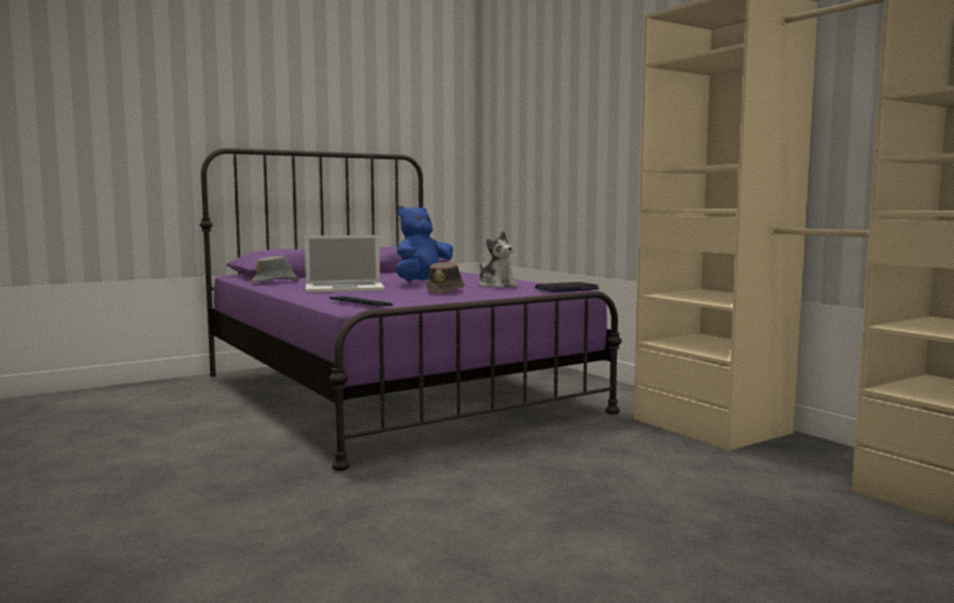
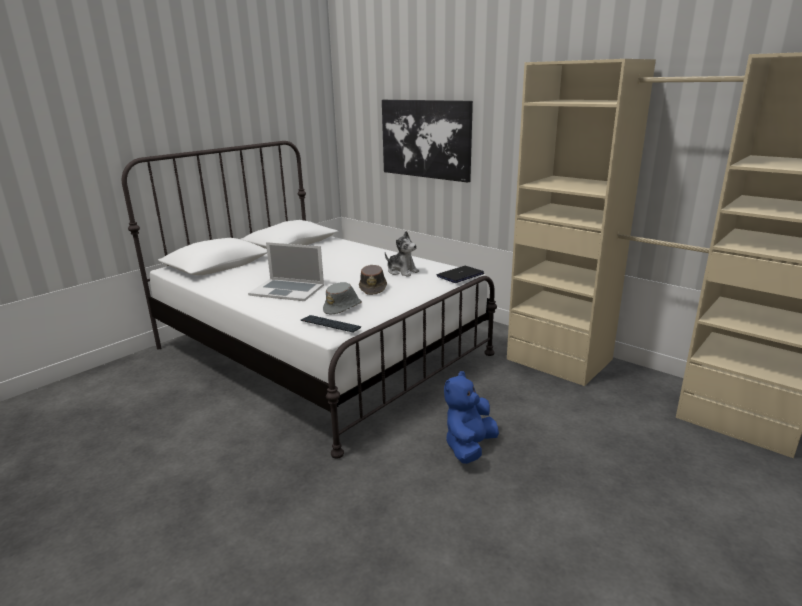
camera: 15 degrees left, 15 degrees up
(276, 282) = (218, 282): grey hat -> grey hat (343, 308)
(344, 288) = (287, 290): laptop -> laptop turned 45 degrees clockwise
(393, 392) = (320, 351): purple bed -> white bed
(423, 283) = (341, 271): blue plush toy -> blue plush toy (469, 447)
(567, 149) = (425, 139): none -> picture

